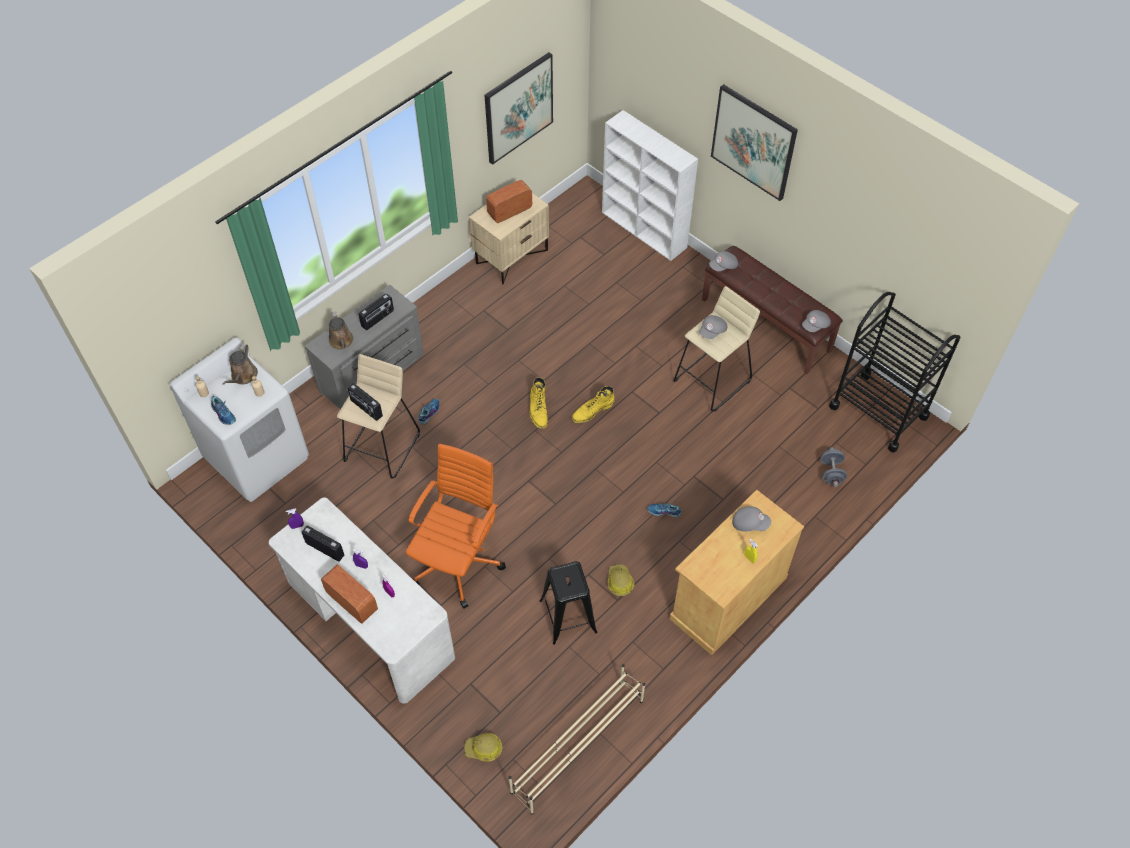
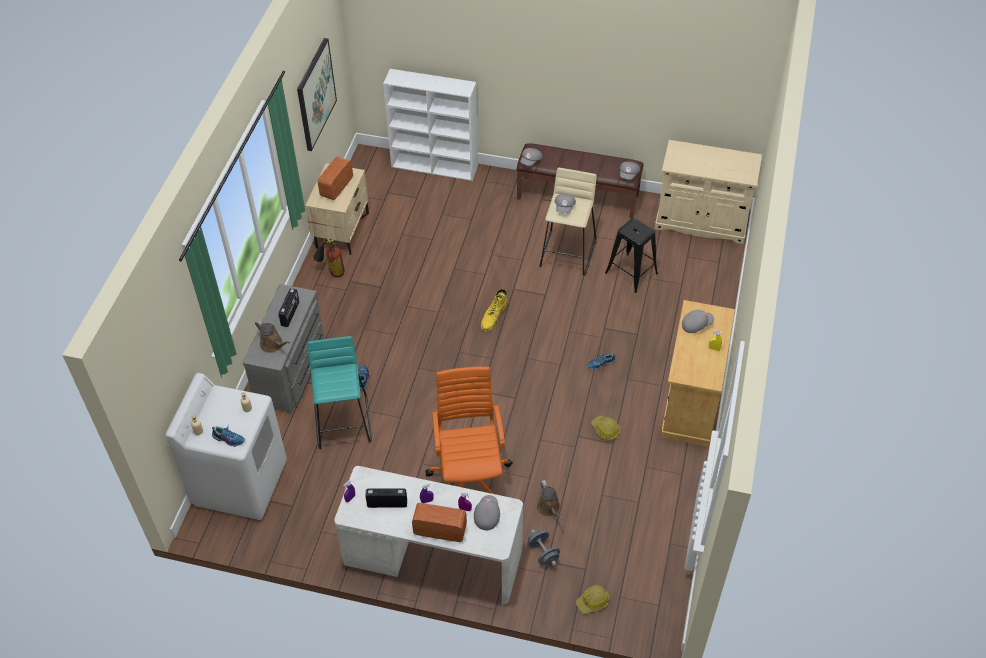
camera: 30 degrees left, 5 degrees down
(243, 376) = (222, 402): brown watering can -> brown watering can (549, 508)
(366, 408) = (336, 385): radio -> none
(382, 447) = (343, 422): beige stool -> turquoise stool
(404, 611) = (486, 515): none -> grey cap
(474, 293) = (331, 272): none -> fire extinguisher
(538, 410) = (450, 336): yellow boot -> none
(568, 615) = (584, 473): black stool -> black stool (631, 273)
(577, 746) = (660, 561): beige shoe rack -> none
(753, 142) = (528, 46): picture -> none
(831, 473) = (699, 279): grey dumbbell -> grey dumbbell (543, 553)
(878, 411) = (701, 222): black cart -> beige cabinet

